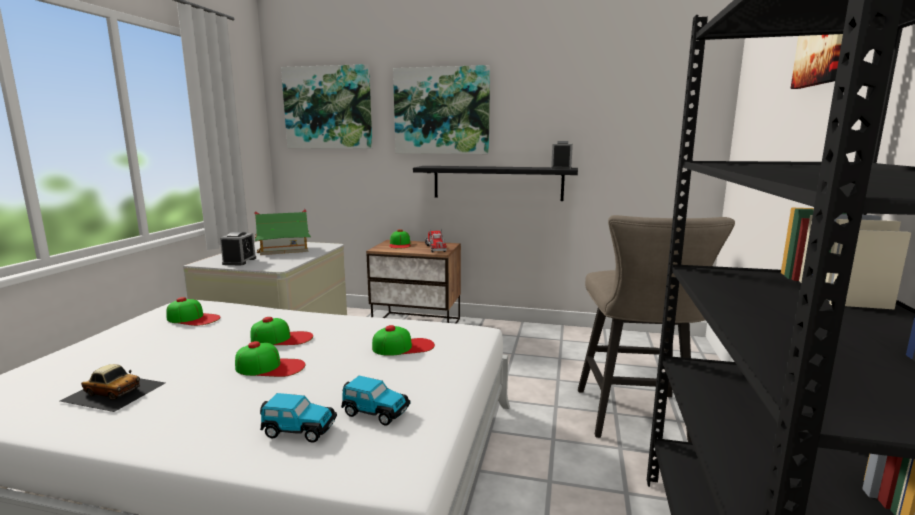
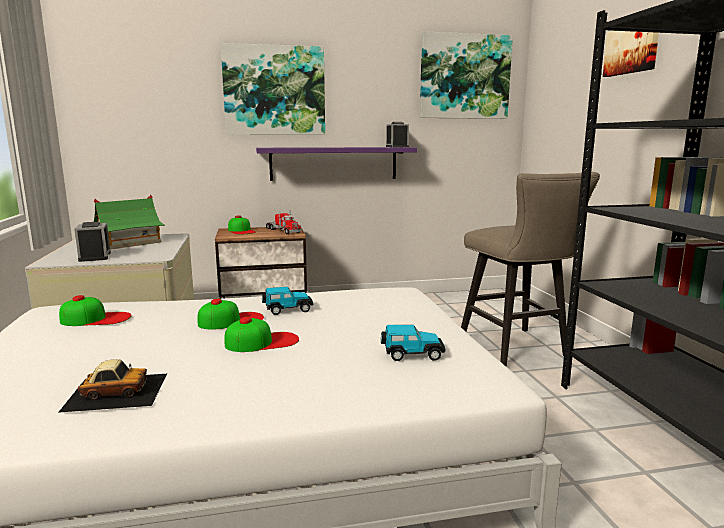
camera: 25 degrees left, 0 degrees up
(298, 429) = (369, 378): toy car -> toy car (287, 309)
(328, 108) = (139, 83): picture -> picture (464, 77)
(403, 346) = (359, 309): cap -> none
(497, 183) = (334, 163): black shelf -> purple shelf

